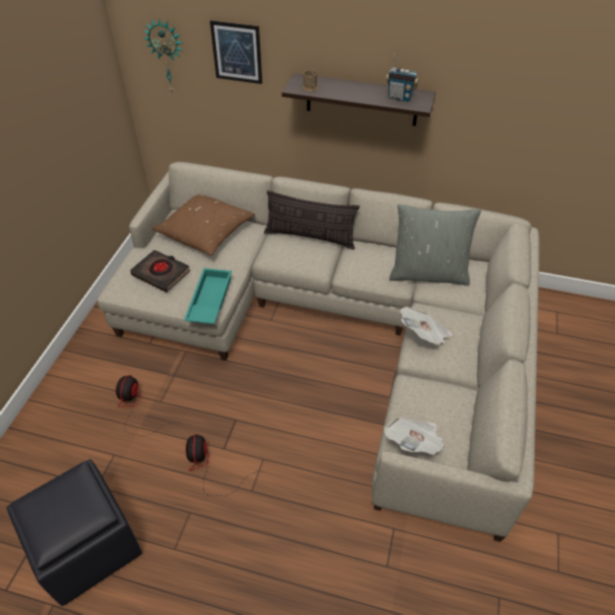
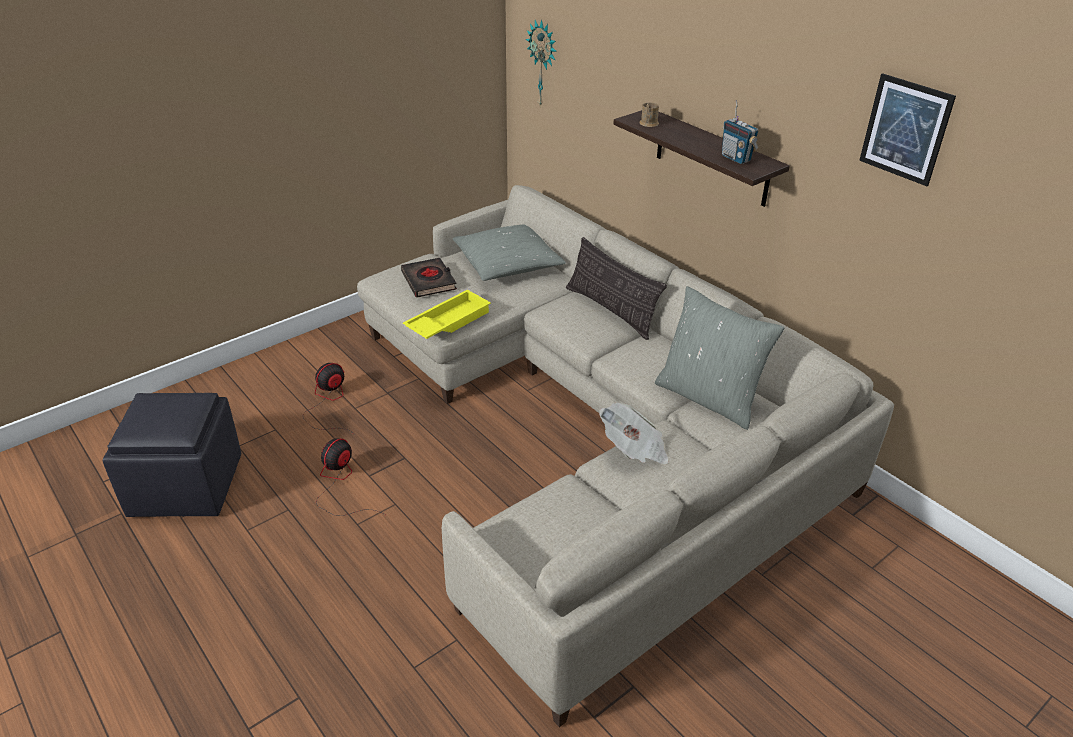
camera: 35 degrees right, 10 degrees down
(205, 231) = (508, 264): brown pillow -> grey pillow
(209, 300) = (448, 321): turquoise tray -> yellow tray
(237, 52) = (602, 72): picture -> picture (905, 129)
(414, 442) = (510, 535): newspaper -> none

